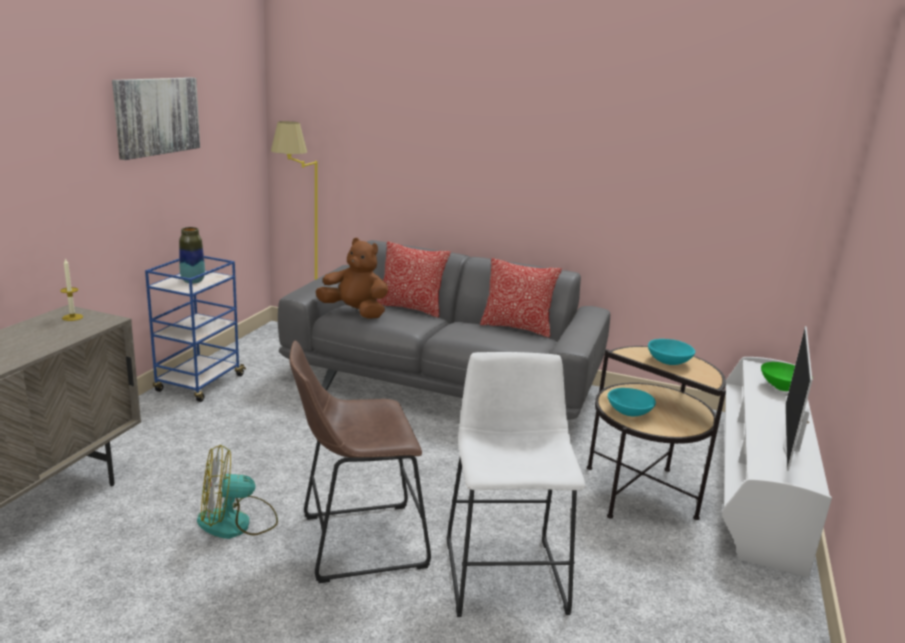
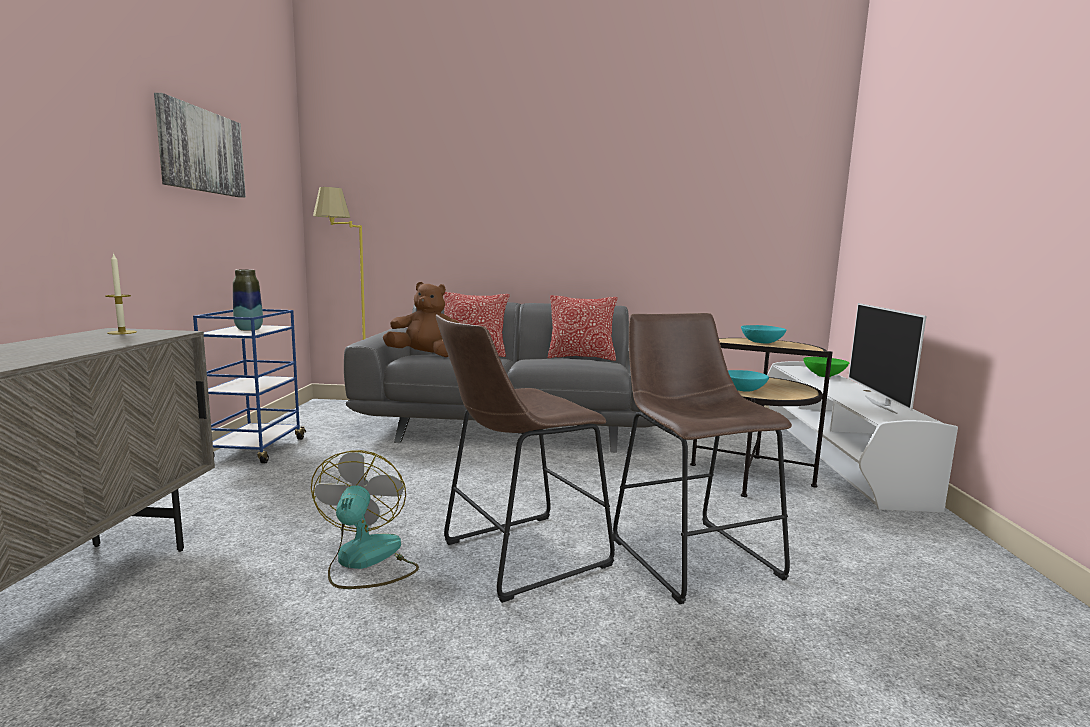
camera: 15 degrees left, 10 degrees down
(237, 522) = (365, 561): fan -> fan turned 120 degrees clockwise
(504, 570) = (689, 553): white stool -> brown stool

